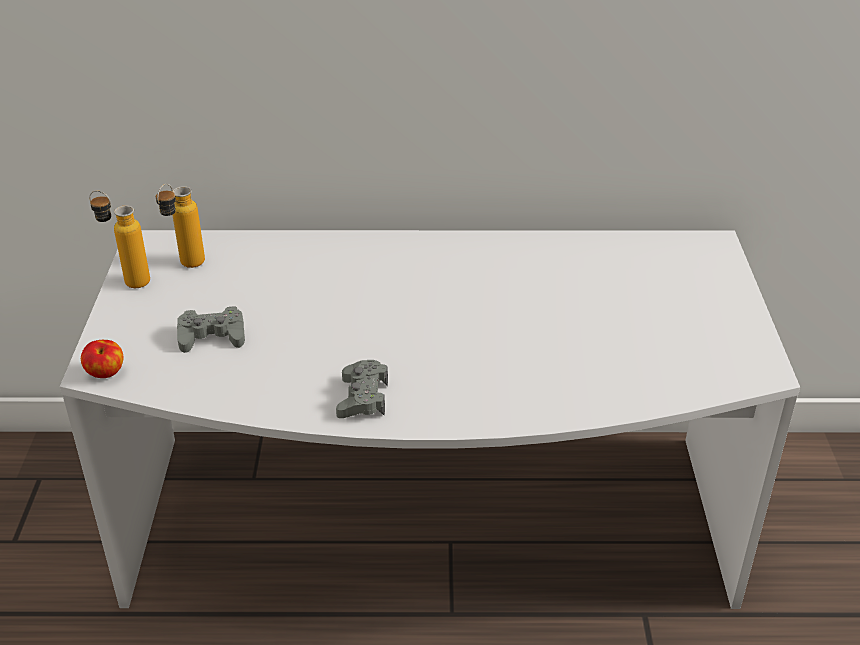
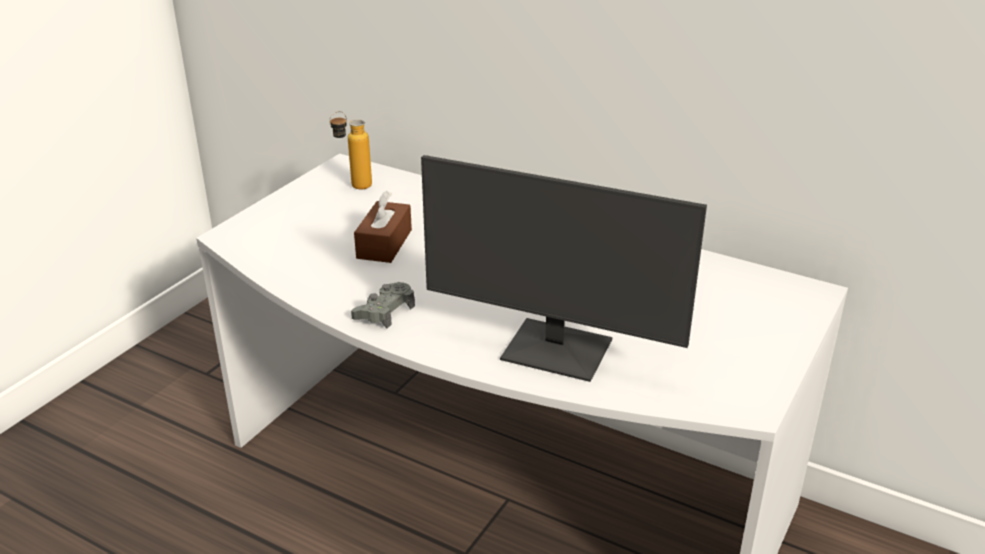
camera: 30 degrees right, 5 degrees down
(105, 374) = (231, 239): apple -> none
(128, 281) = (306, 185): bottle -> none
(212, 336) = (323, 237): grey game controller -> none
(287, 322) = (384, 244): none -> brown tissue box
(563, 379) = (556, 351): none -> monitor

